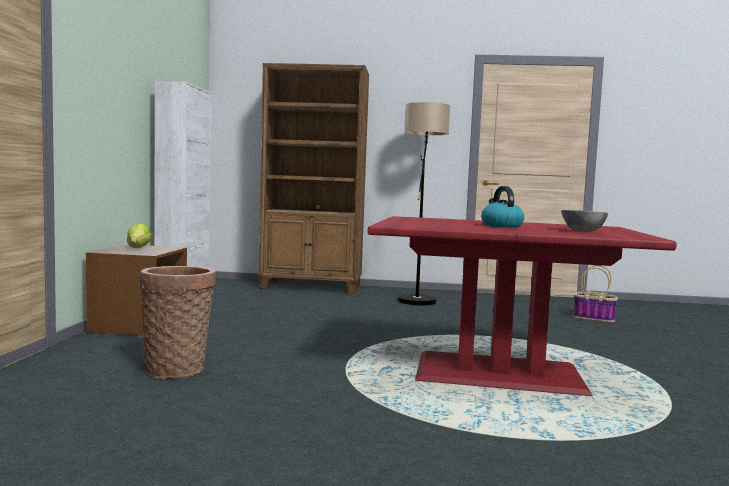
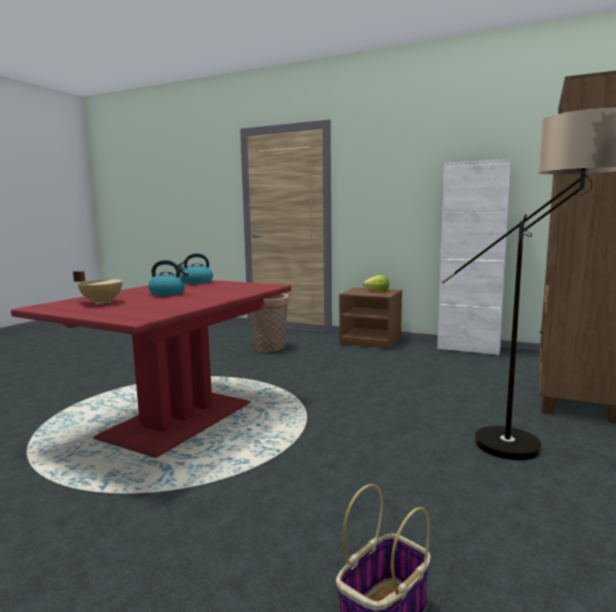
camera: 110 degrees right, 5 degrees up
(409, 223) = (197, 282): none -> kettle
(582, 231) = (102, 302): grey bowl -> beige cooking pot

